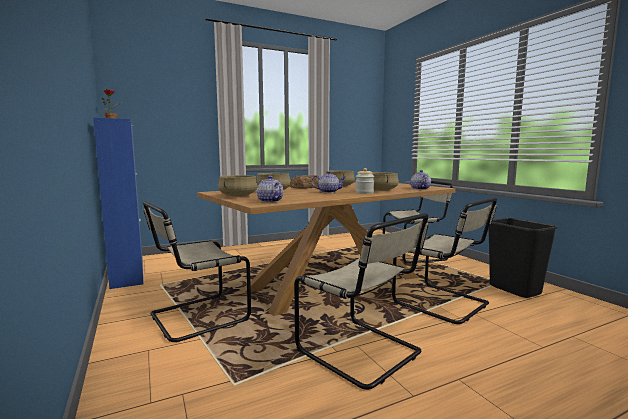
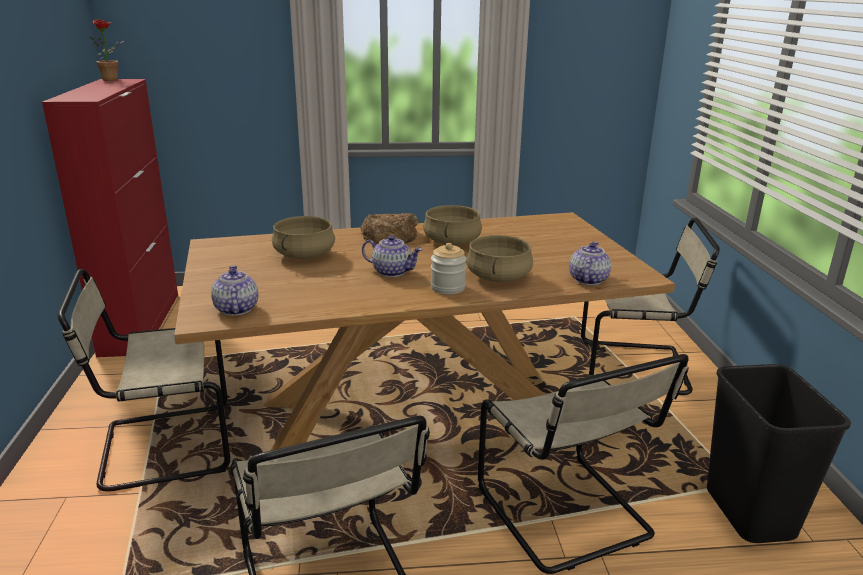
camera: 20 degrees right, 15 degrees up
(128, 272) = (141, 322): blue cabinet -> red cabinet
(238, 196) = (221, 272): beige cooking pot -> none

